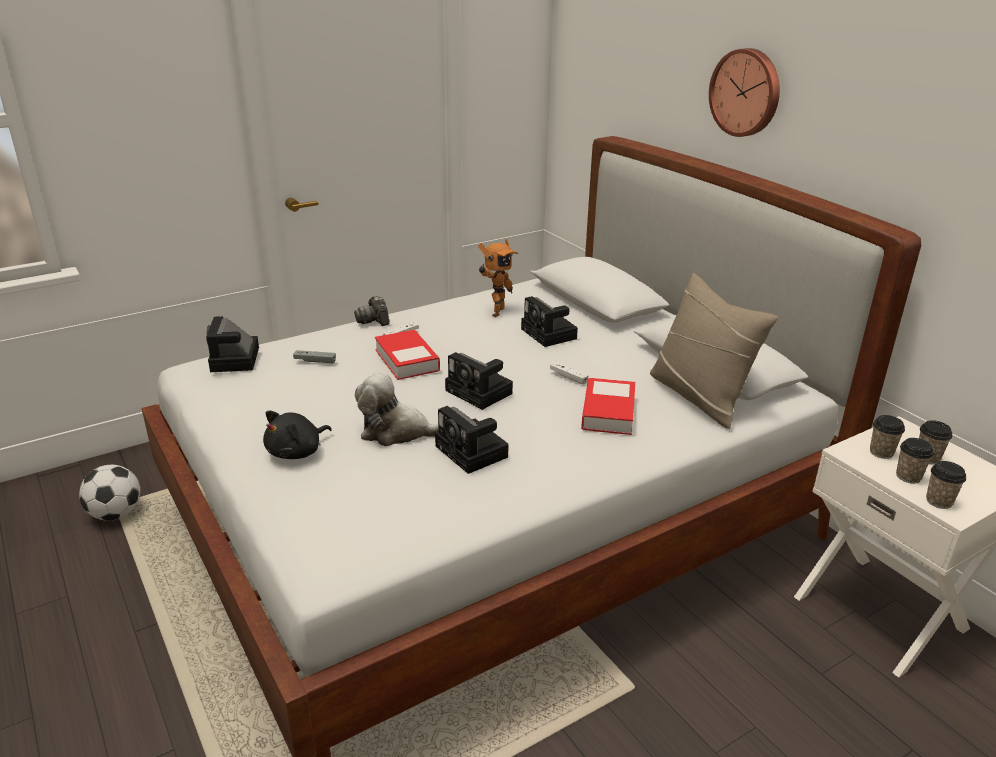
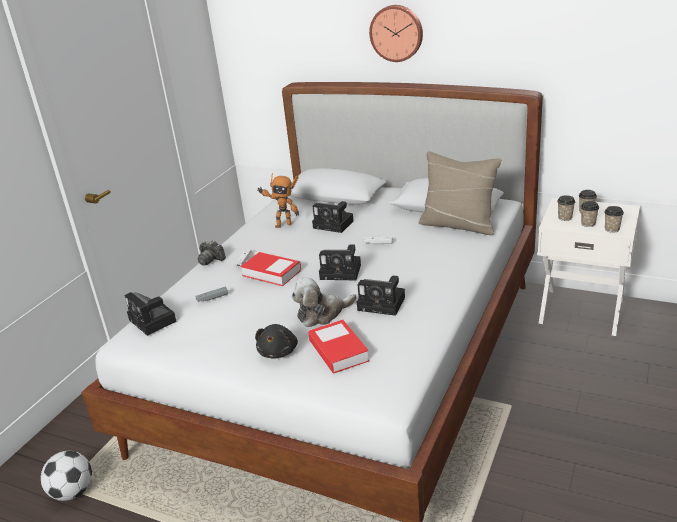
camera: 30 degrees left, 0 degrees up
(495, 312) = (283, 224): toy robot -> toy robot turned 90 degrees clockwise
(608, 412) = (424, 252): book -> book (338, 351)

